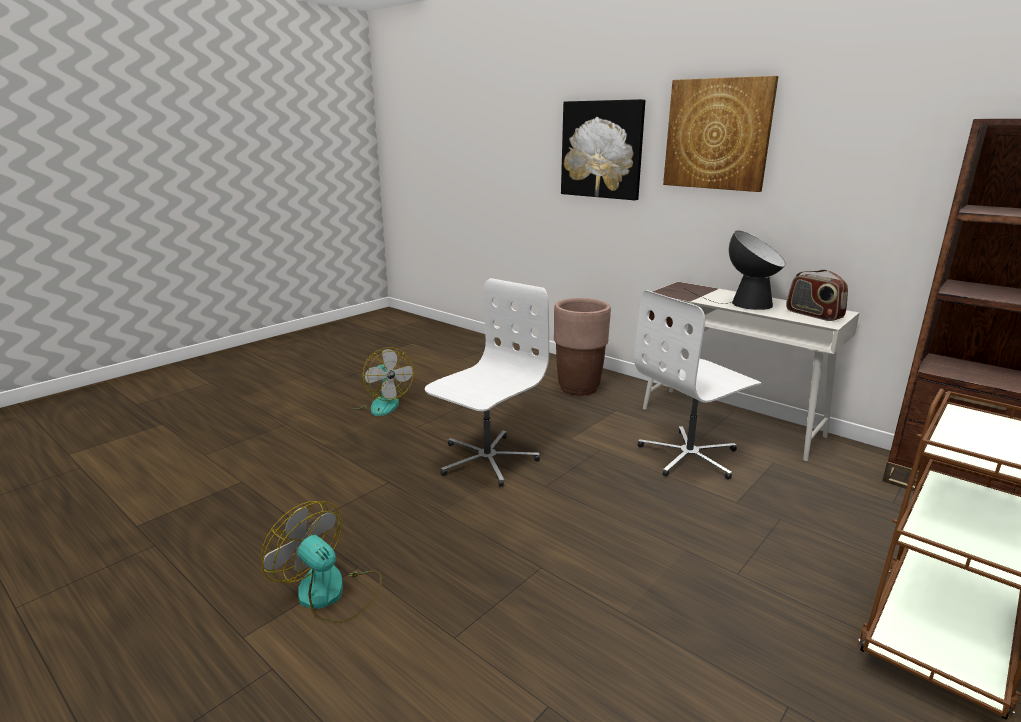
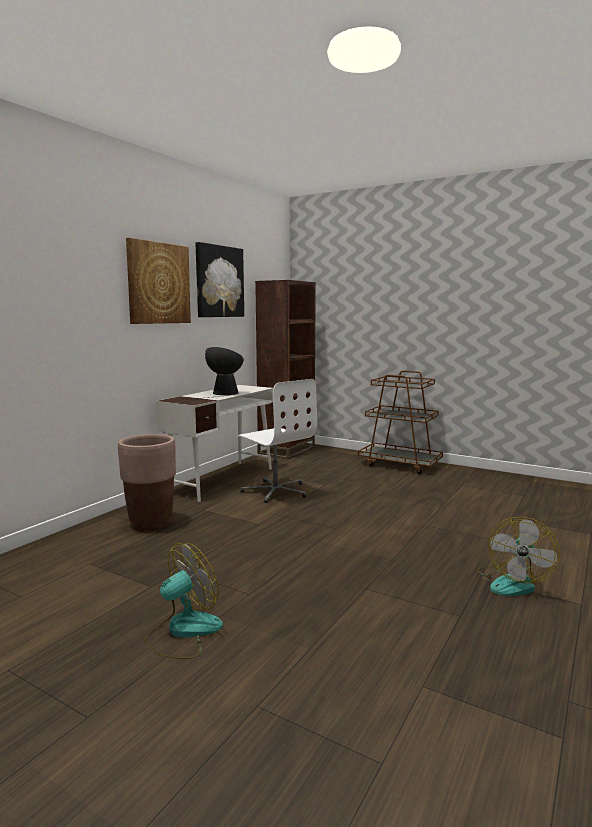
camera: 100 degrees left, 10 degrees down
(486, 460) = (307, 551): white office chair -> none
(602, 149) = (69, 294): picture -> picture (219, 281)
(813, 315) = (247, 388): radio -> none

